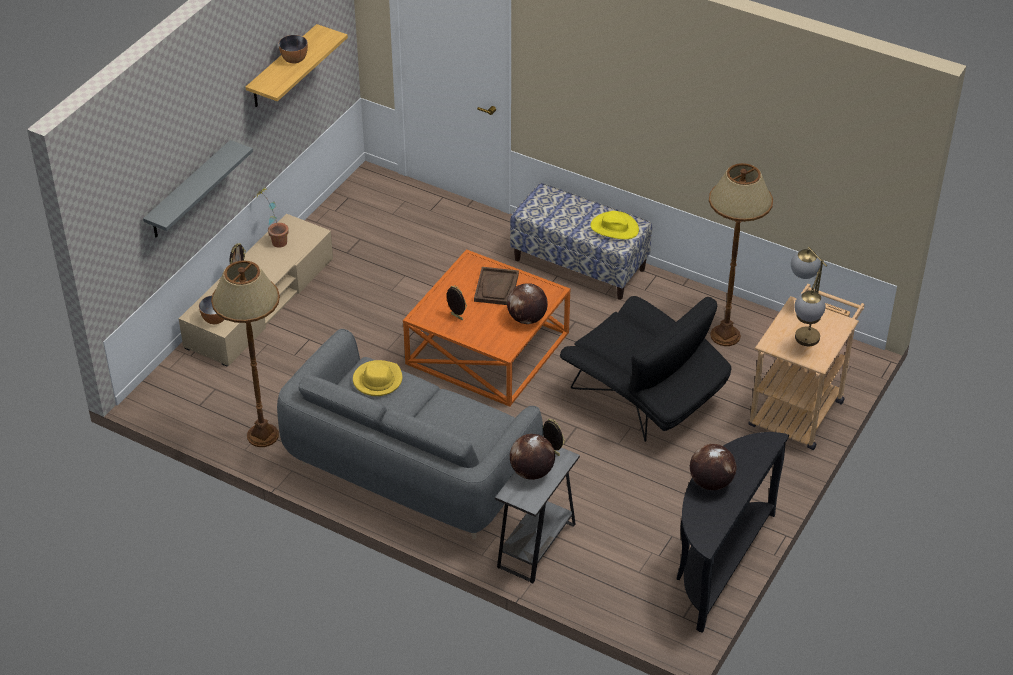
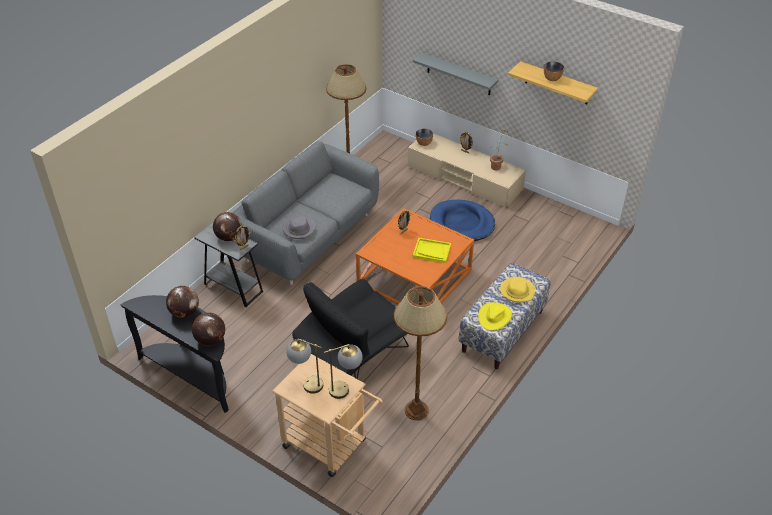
camera: 95 degrees right, 0 degrees up
(369, 304) = (461, 223): none -> blue dog bed
(377, 380) = (342, 191): yellow hat -> yellow hat (517, 291)
(473, 420) = (299, 229): none -> grey hat
(496, 287) = (431, 251): brown tray -> yellow tray
(527, 319) = (397, 264): globe -> globe (210, 340)

